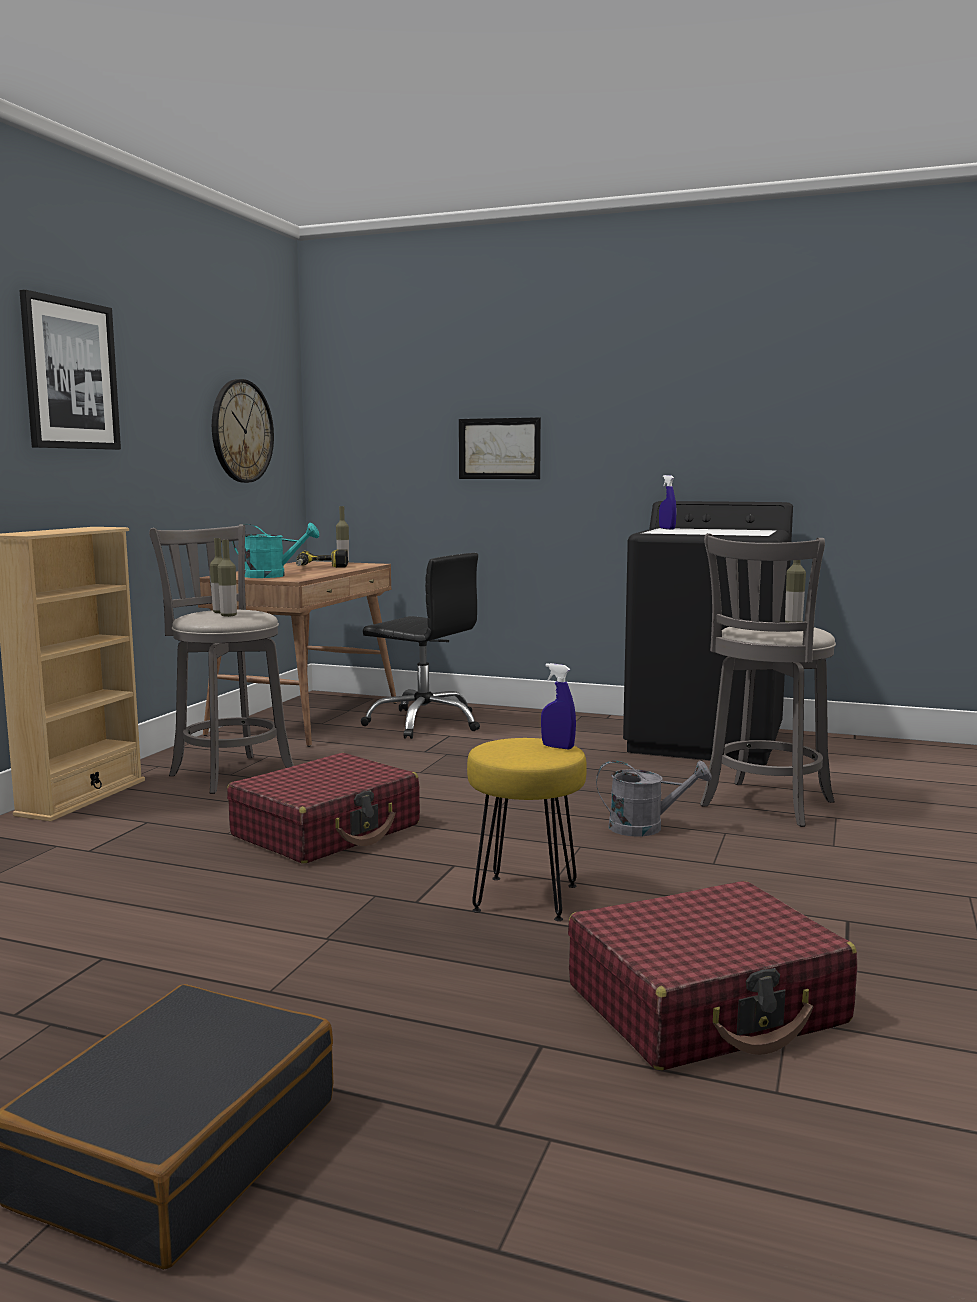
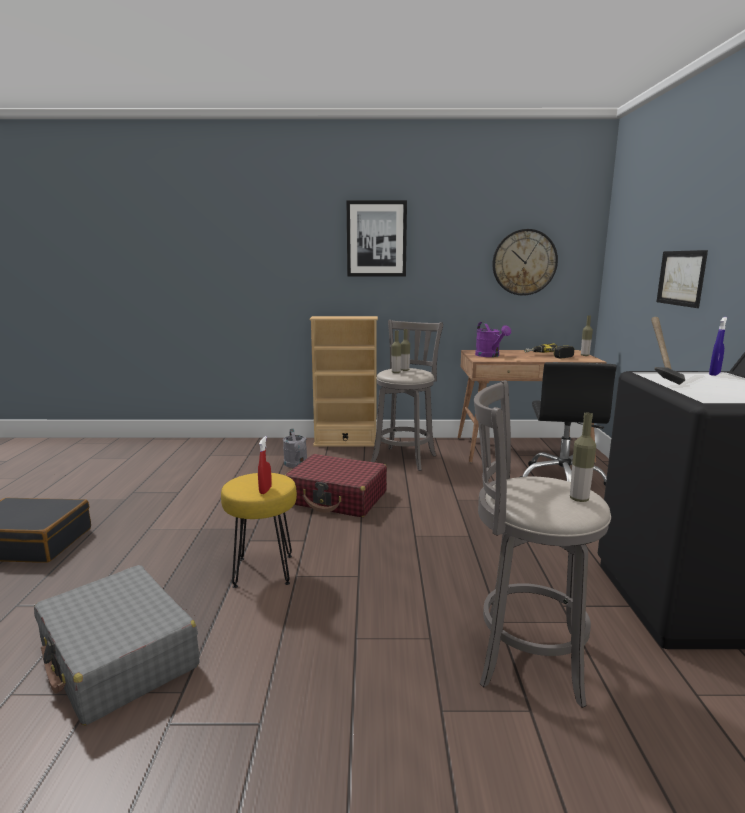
camera: 70 degrees right, 5 degrees up
(273, 576) = (490, 356): turquoise watering can -> purple watering can
(557, 747) = (265, 490): blue spray bottle -> red spray bottle
(646, 827) = (414, 597): grey watering can -> grey watering can (296, 465)
(670, 532) = (658, 377): none -> hammer
(707, 1005) = (118, 657): red suitcase -> grey suitcase

